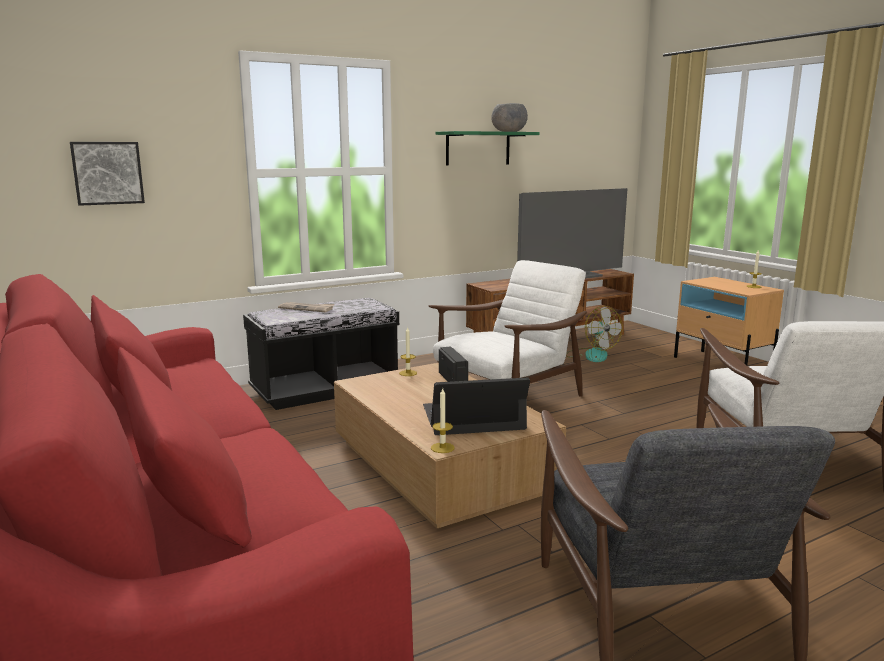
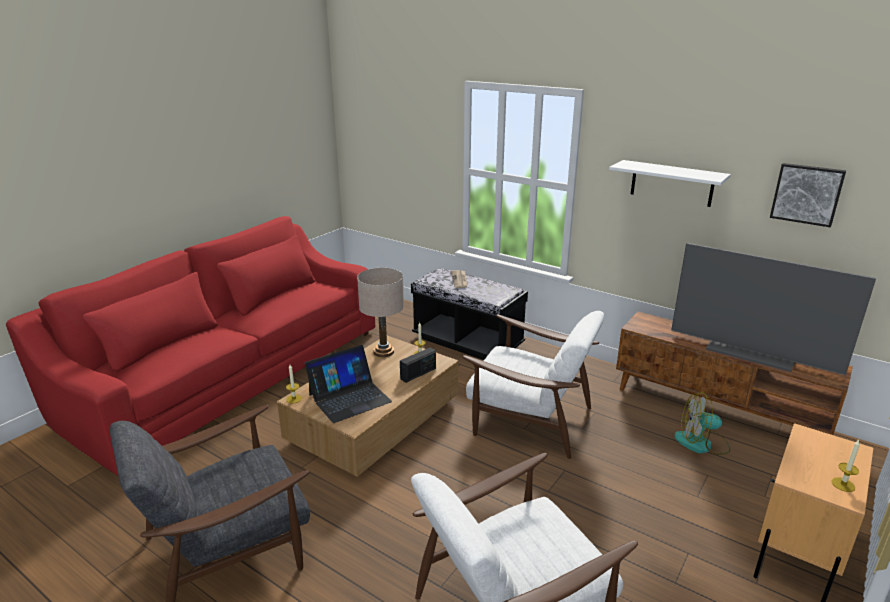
camera: 65 degrees right, 10 degrees up
(107, 173) = (390, 156): picture -> picture (807, 194)
(378, 387) = (384, 352): none -> beige table lamp
(473, 417) = (349, 398): laptop -> laptop turned 90 degrees clockwise
(478, 148) = (671, 183): green shelf -> white shelf
(508, 131) = (699, 173): grey bowl -> none
(591, 355) = (702, 443): fan -> fan turned 60 degrees clockwise

